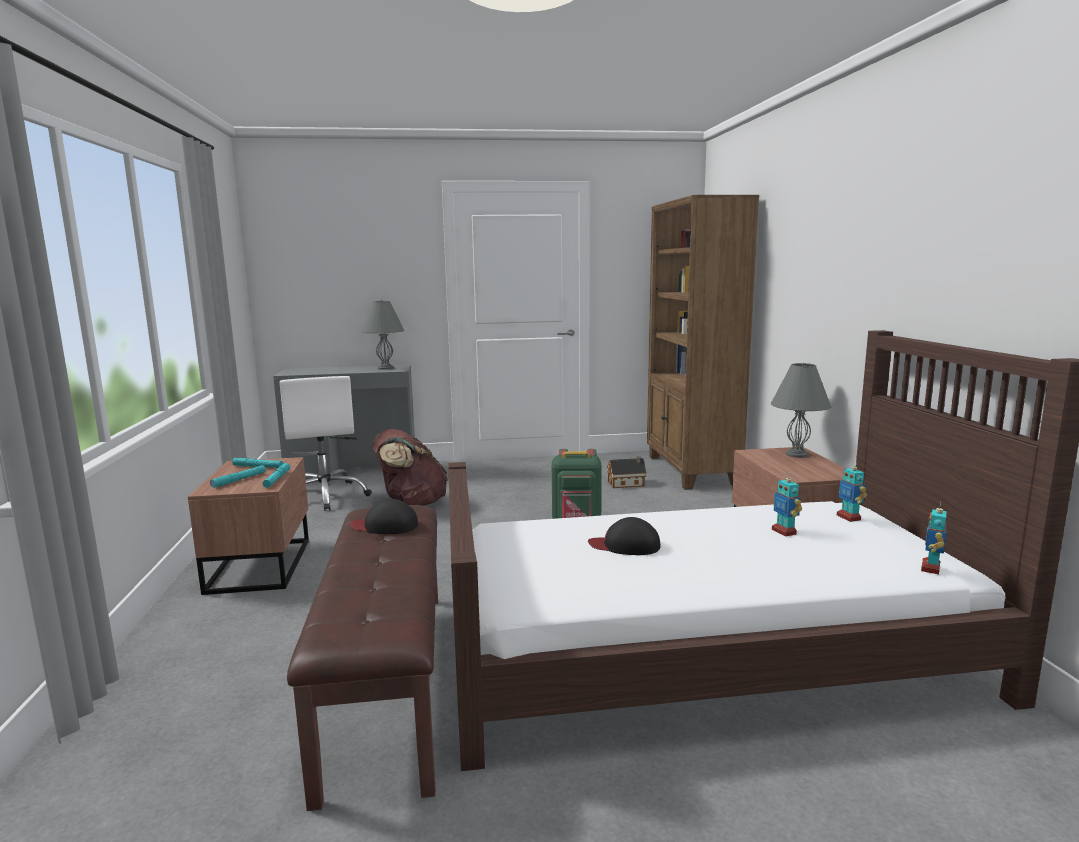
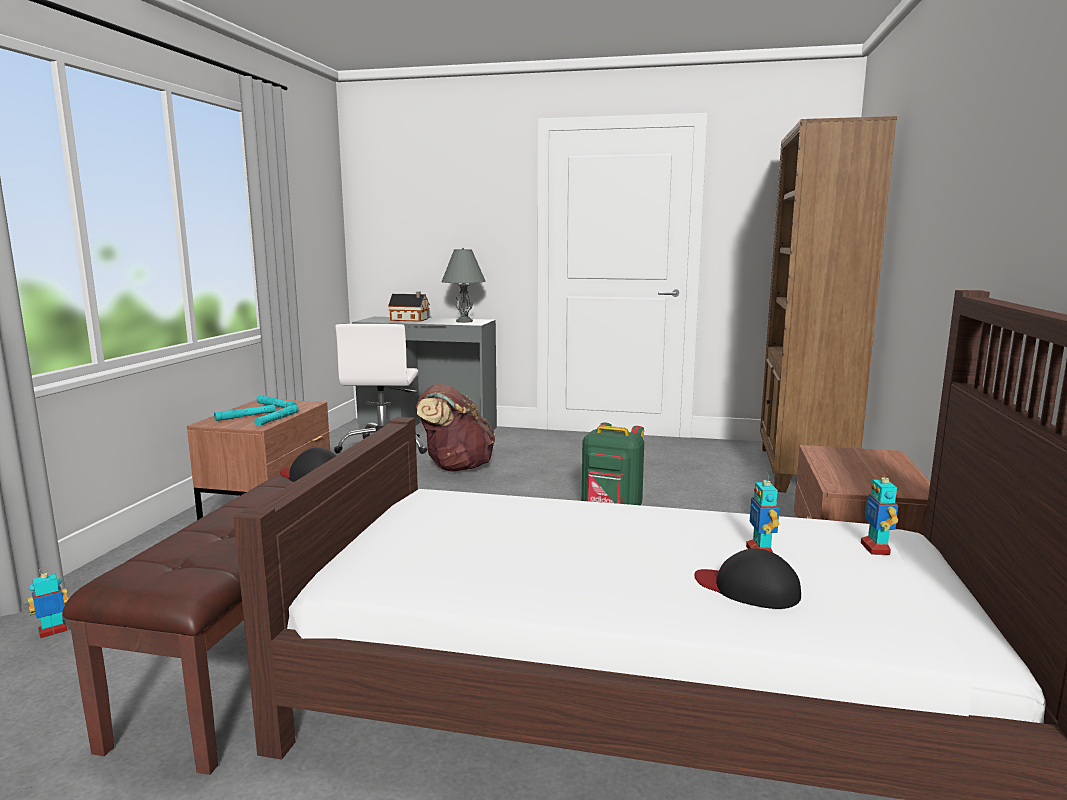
camera: 20 degrees right, 0 degrees up
(625, 545) = (539, 536): black cap -> black cap (748, 589)
(627, 484) = (709, 476): toy house -> toy house (410, 320)
(796, 454) = (880, 459): grey table lamp -> none
(931, 568) = (928, 638): toy robot -> toy robot (53, 631)

